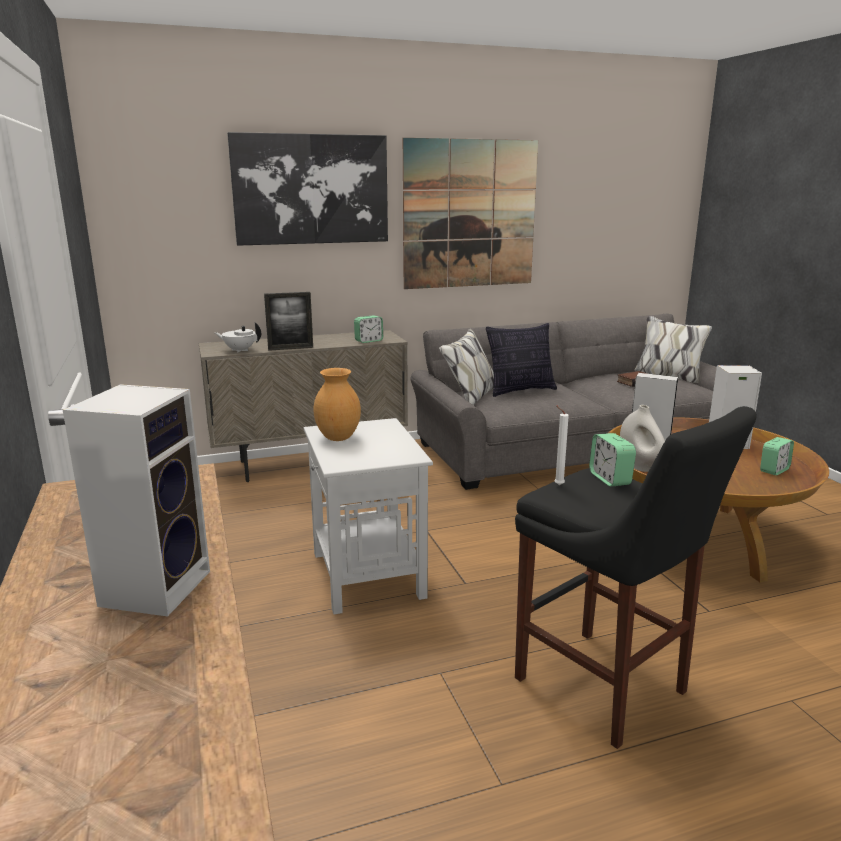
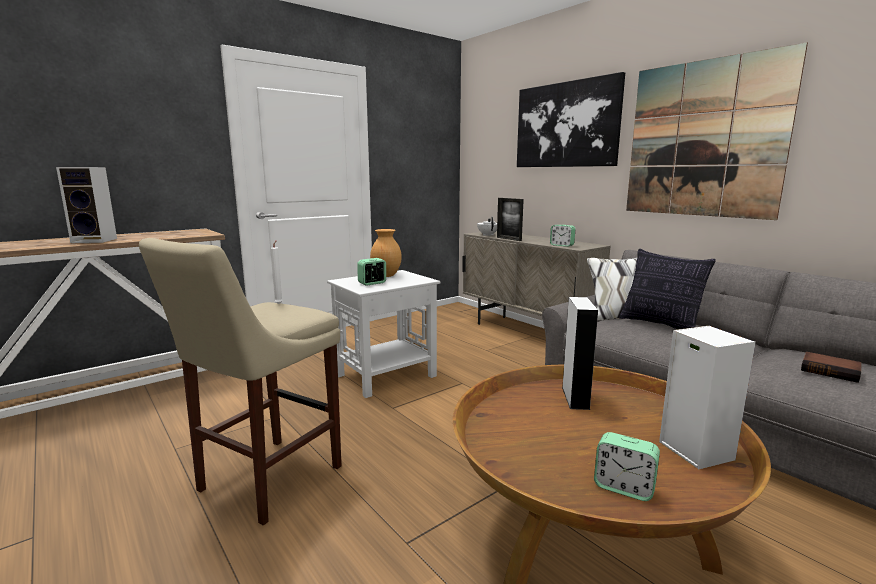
camera: 70 degrees right, 5 degrees down
(606, 690) = (264, 481): black stool -> beige stool
(610, 479) = (294, 314): alarm clock -> alarm clock (372, 283)
(640, 467) = (525, 394): white vase -> none

